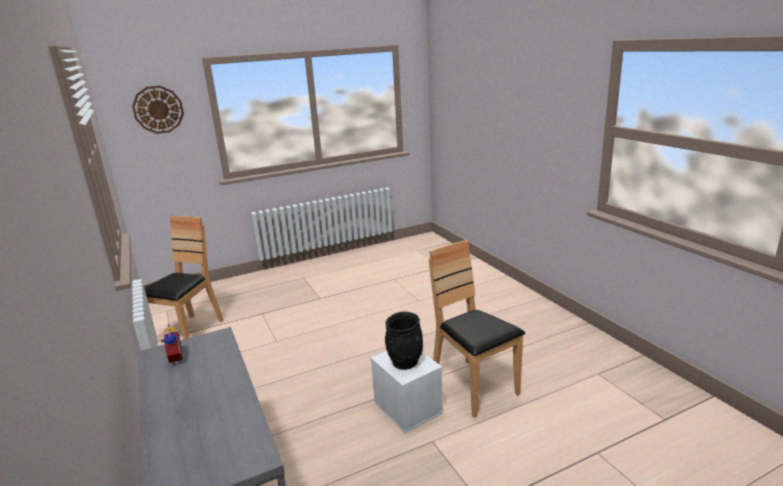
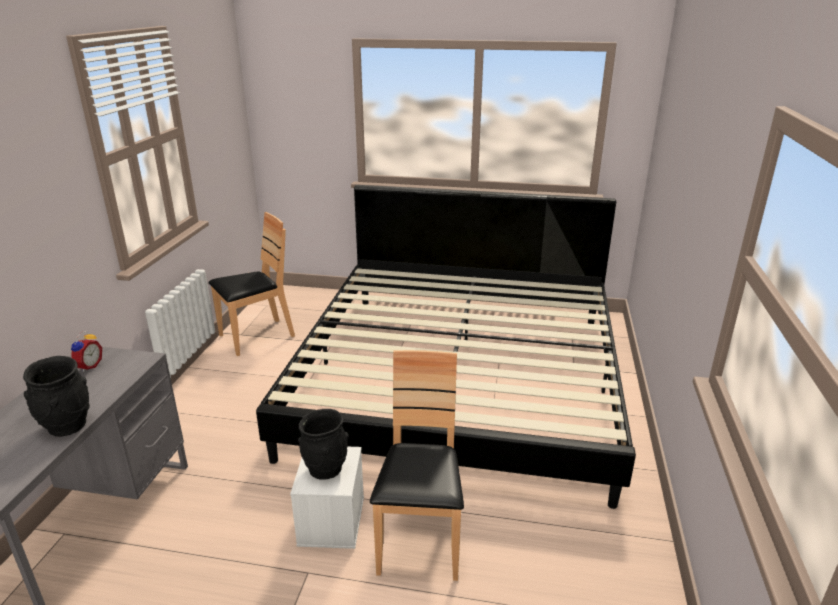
camera: 35 degrees right, 5 degrees up
(158, 109) = (300, 92): wall clock -> none
(233, 396) = (66, 425): none -> black vase
(383, 298) = (460, 379): none -> bed

